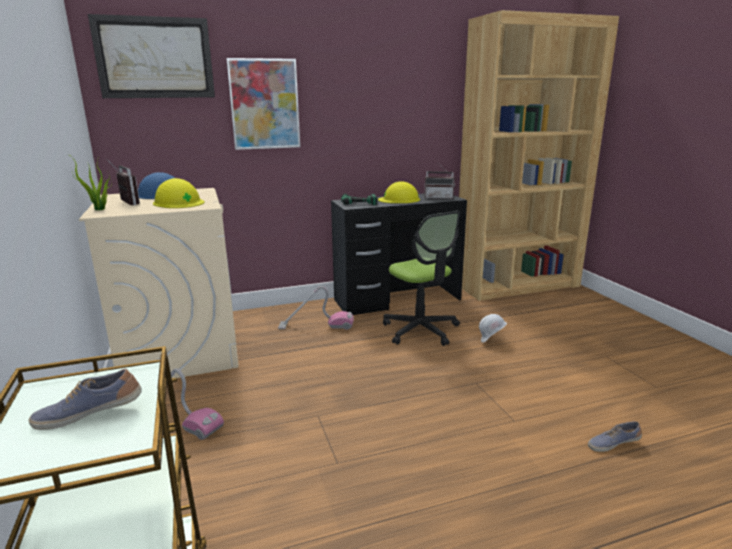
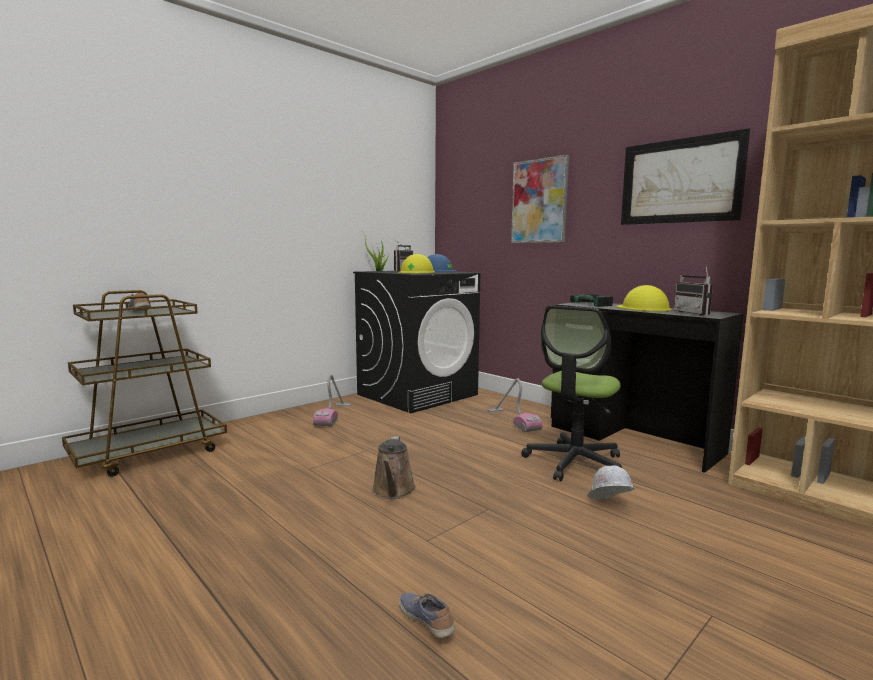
camera: 65 degrees right, 10 degrees down
(155, 58) = (472, 170): picture -> picture (680, 181)
(180, 350) = (417, 394): beige washing machine -> black washing machine
(424, 419) = (393, 491): none -> brown watering can

